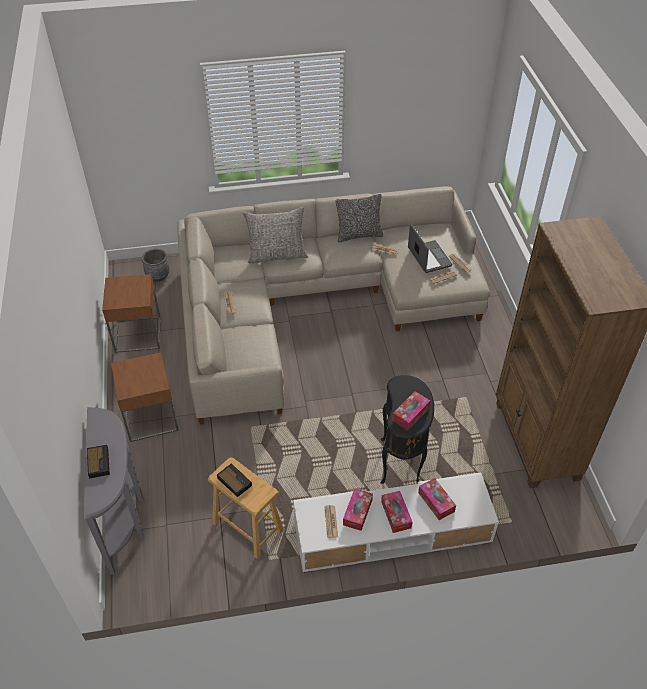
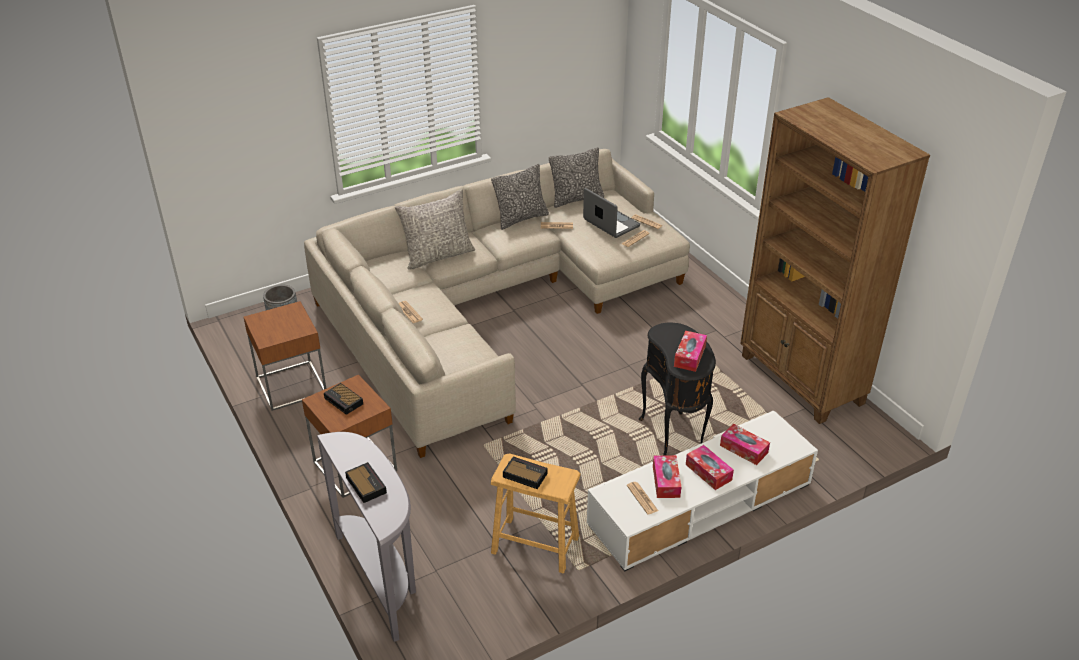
camera: 20 degrees left, 10 degrees down
(139, 373) = (344, 401): none -> alarm clock
(413, 226) = (576, 199): none -> pillow

